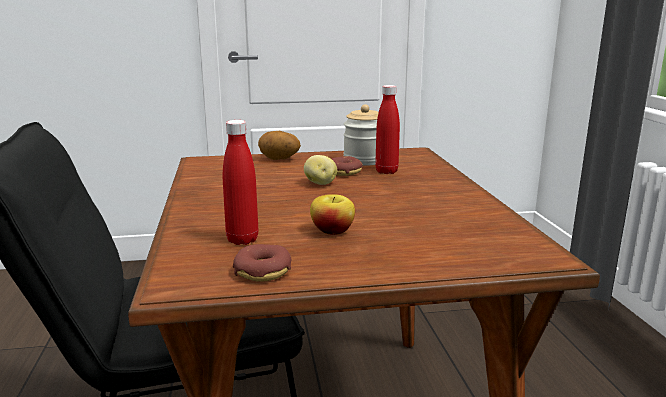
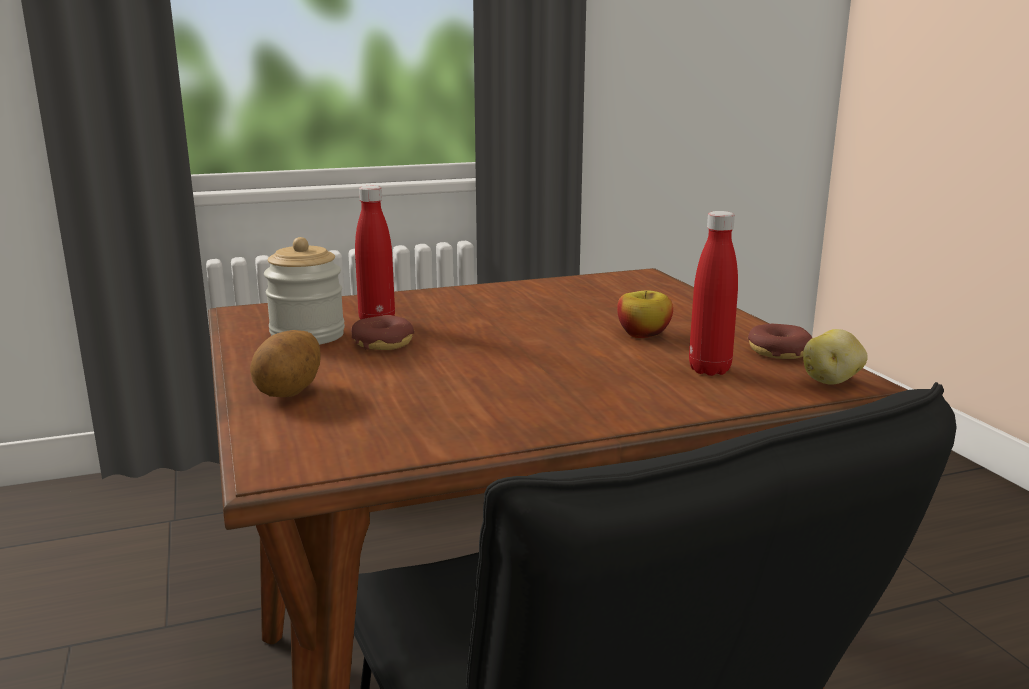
camera: 100 degrees left, 0 degrees up
(320, 183) = (451, 352): potato -> potato (831, 381)

